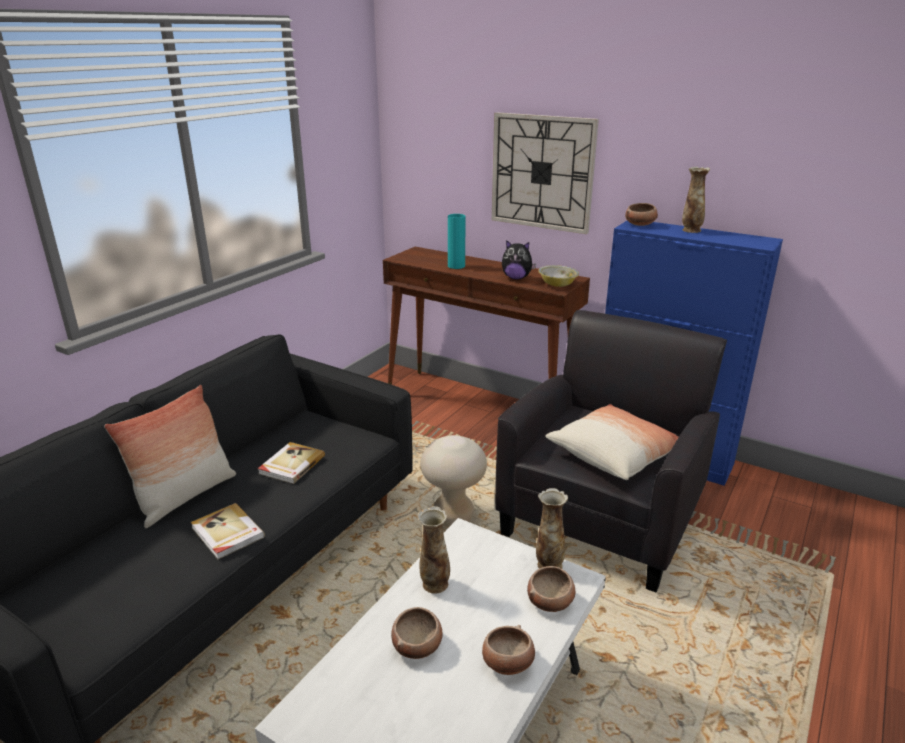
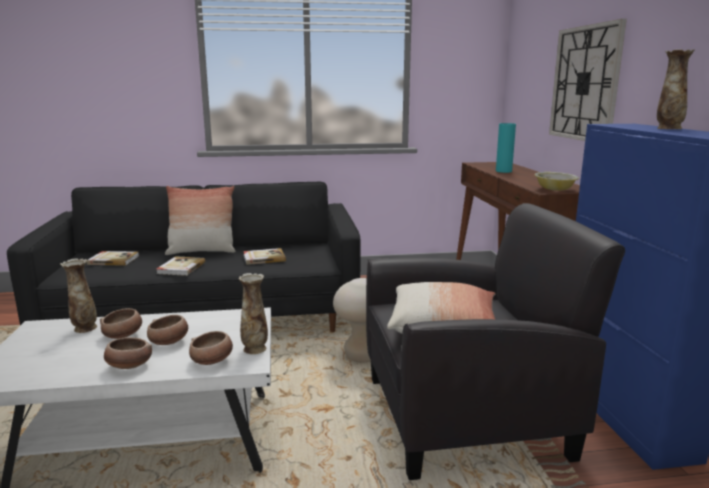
camera: 50 degrees right, 10 degrees down
(88, 580) = (113, 260): none -> book
(434, 584) = (188, 322): vase -> vase (84, 328)
(516, 278) = (530, 182): plush toy -> none
(640, 224) = (625, 124): bowl -> bowl (169, 342)

